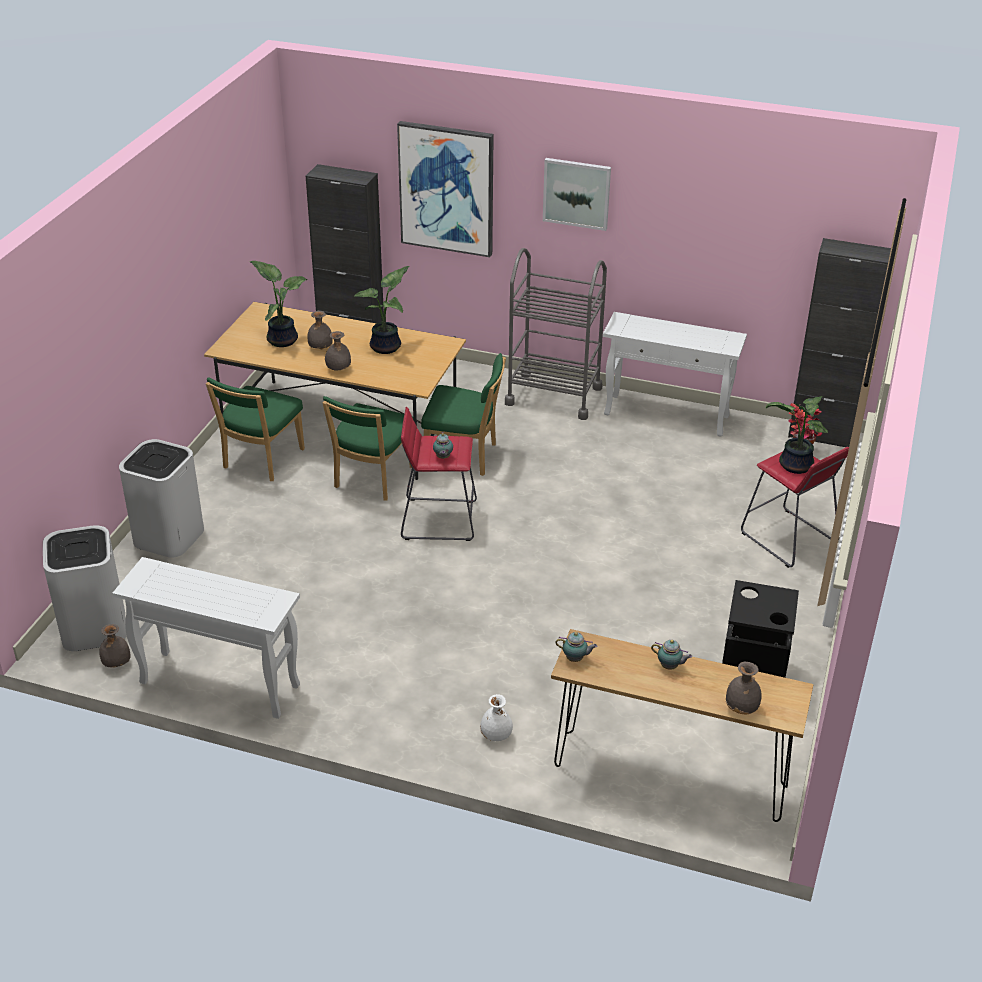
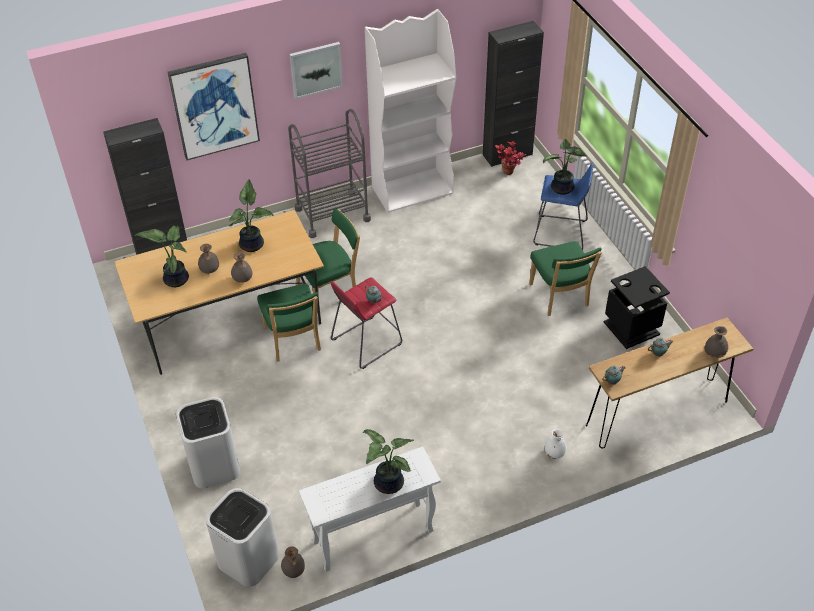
camera: 40 degrees left, 10 degrees up
(222, 601) = (386, 483): none -> potted plant
(261, 461) = (205, 373): green chair -> green chair (560, 297)
(667, 415) = (412, 190): white console table -> white bookcase
(788, 538) = (560, 233): red stool -> blue stool

